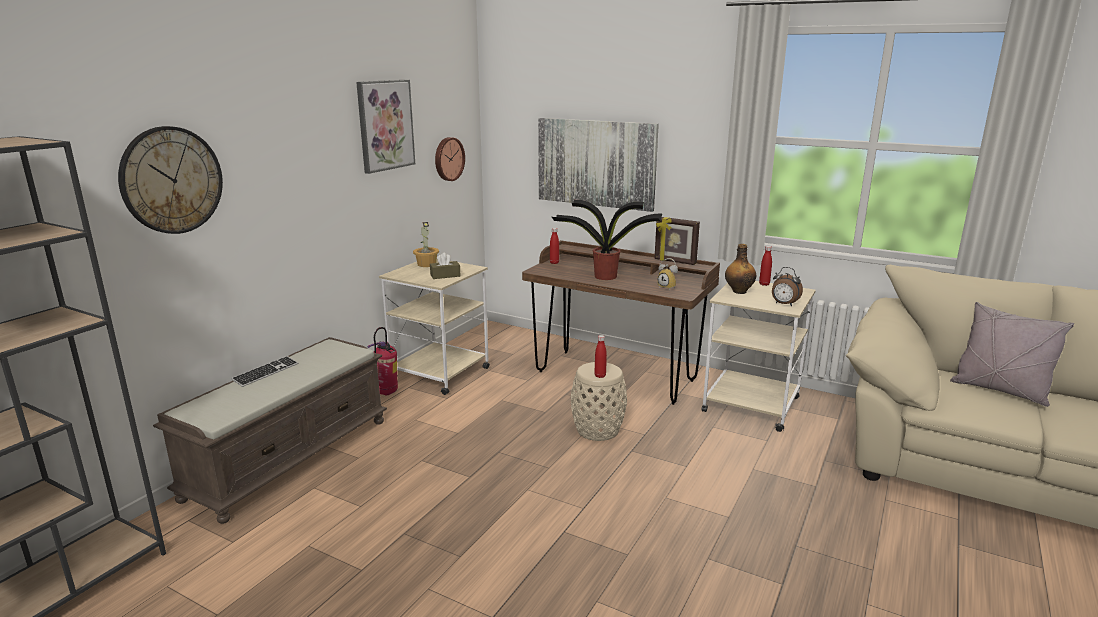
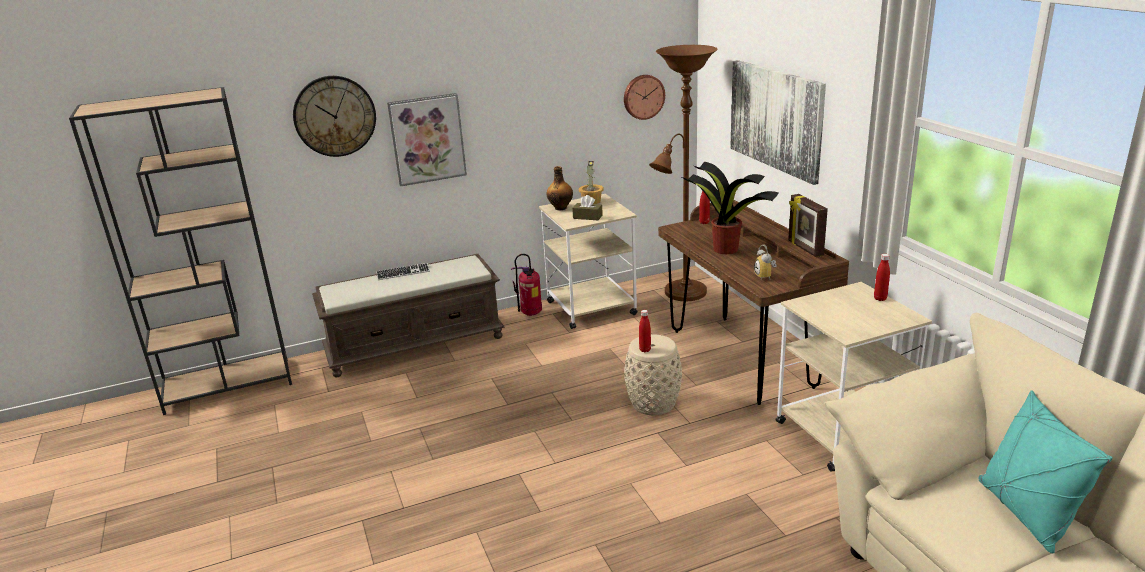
camera: 40 degrees right, 5 degrees up
(385, 125) = (557, 66): picture -> picture (427, 139)
(506, 343) = (682, 294): none -> brown floor lamp
(739, 291) = (832, 300): bottle -> bottle (561, 208)
(784, 304) = (853, 328): alarm clock -> none
(999, 390) = (1026, 513): purple pillow -> turquoise pillow

